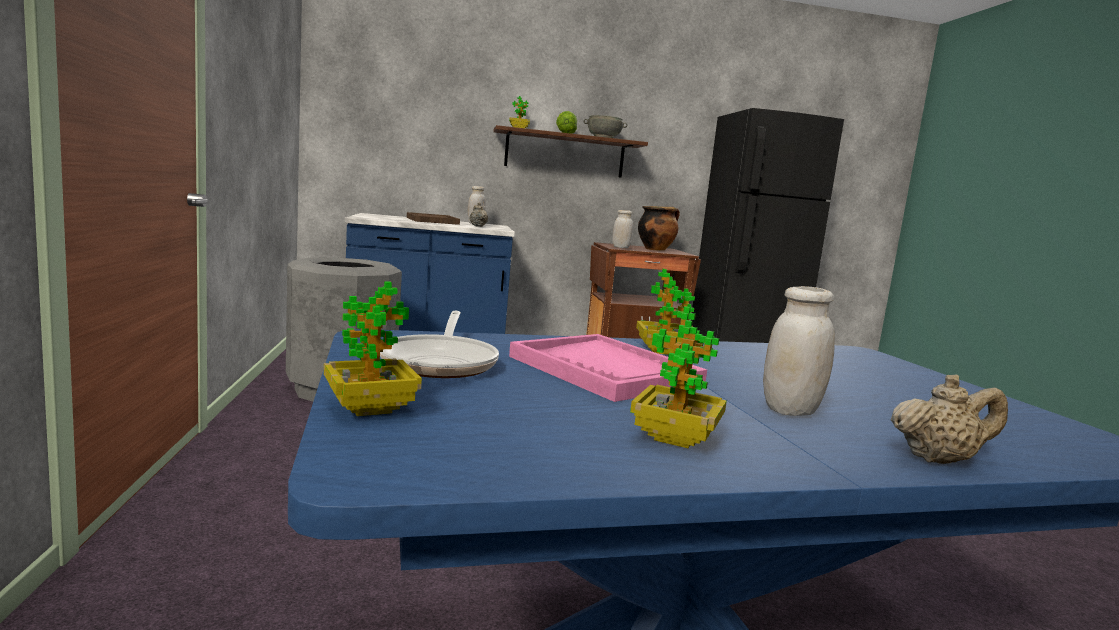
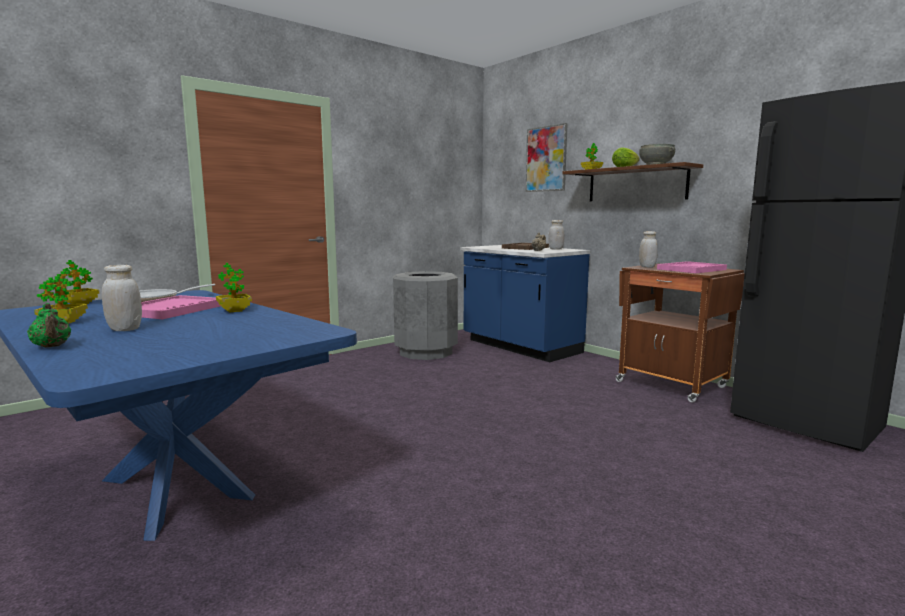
camera: 60 degrees right, 0 degrees up
(434, 100) = (546, 159): none -> picture
(655, 249) = (691, 269): cooking pot -> pink tray
(939, 459) = (52, 347): beige teapot -> green teapot

